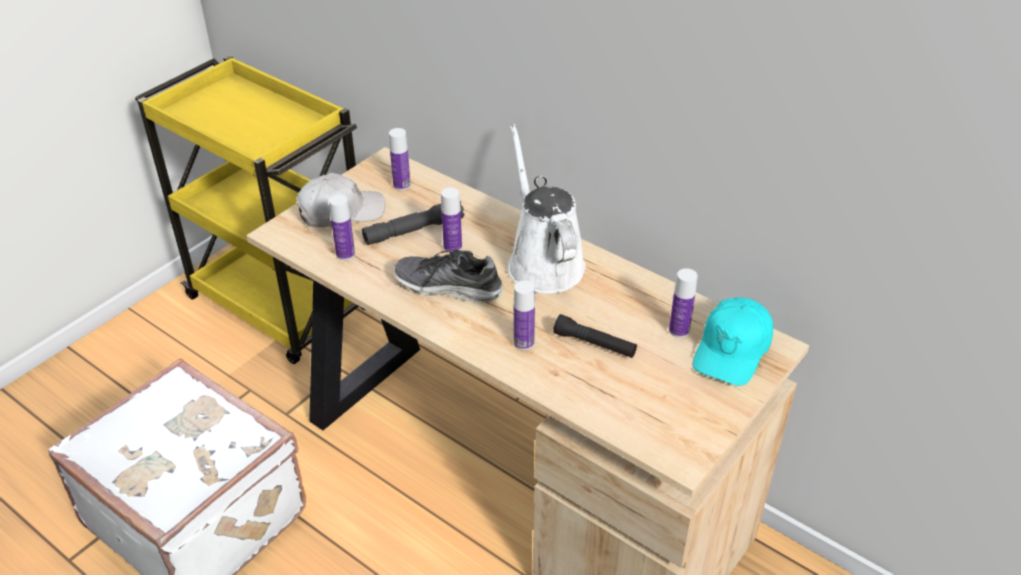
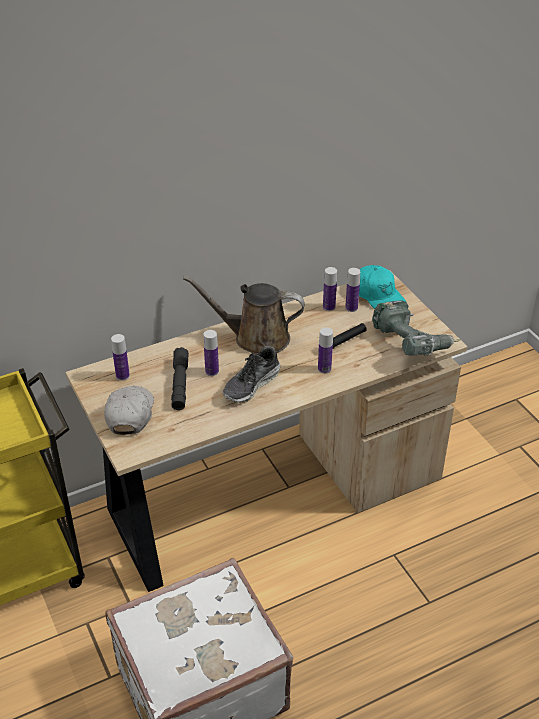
camera: 65 degrees left, 0 degrees up
(345, 254) = (181, 423): bottle -> bottle (329, 307)
(543, 262) = (256, 338): white watering can -> brown watering can
(649, 419) = (412, 343): none -> power drill

